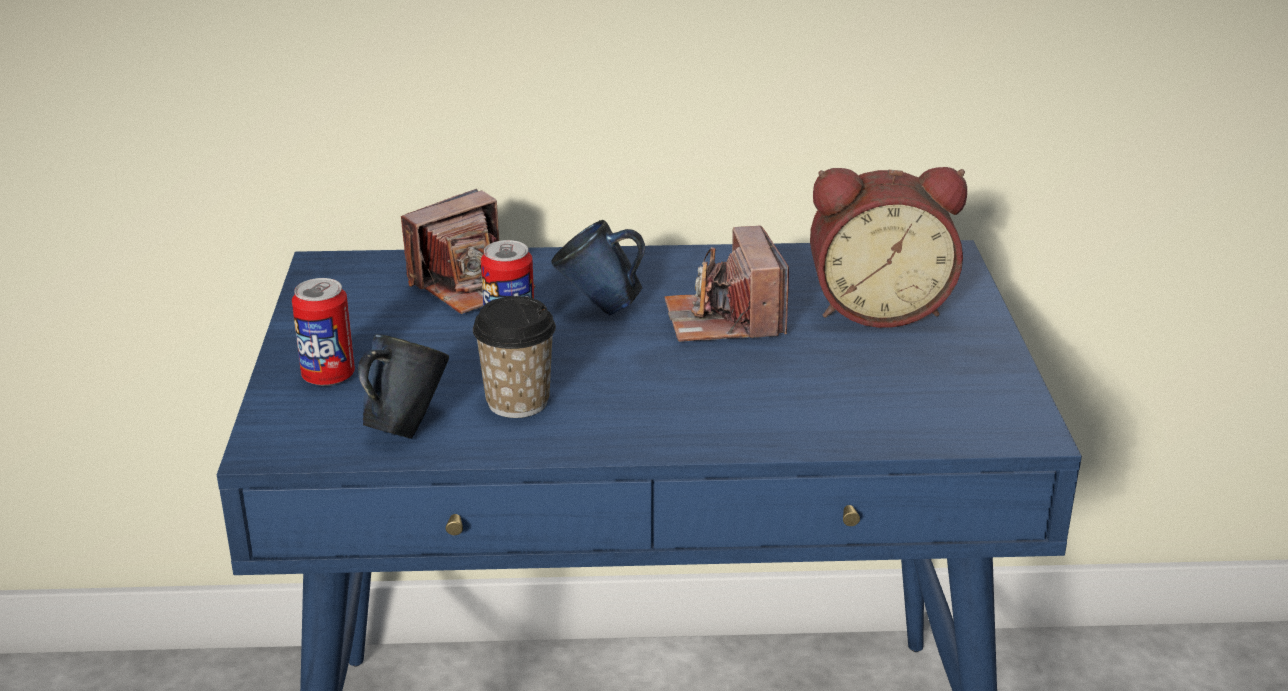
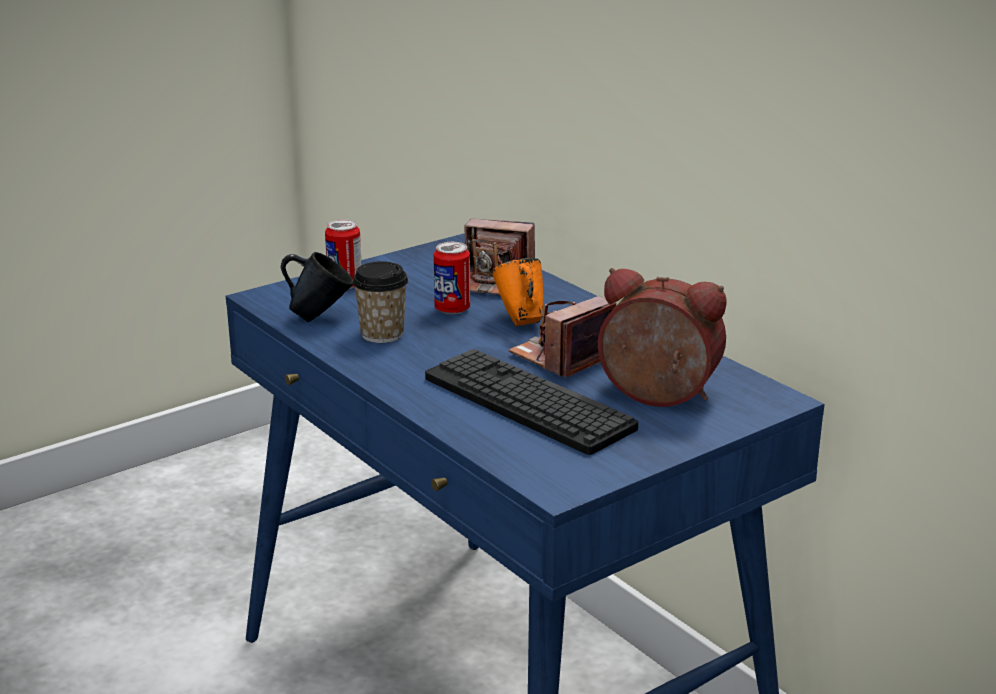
camera: 55 degrees right, 5 degrees down
(600, 308) = (520, 321): blue mug -> orange mug
(812, 378) = (527, 403): none -> keyboard
(878, 307) = (656, 398): alarm clock -> alarm clock turned 150 degrees clockwise

